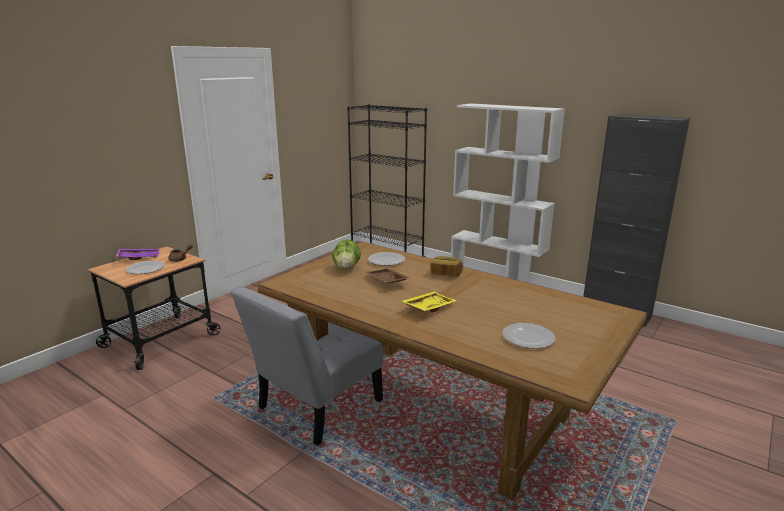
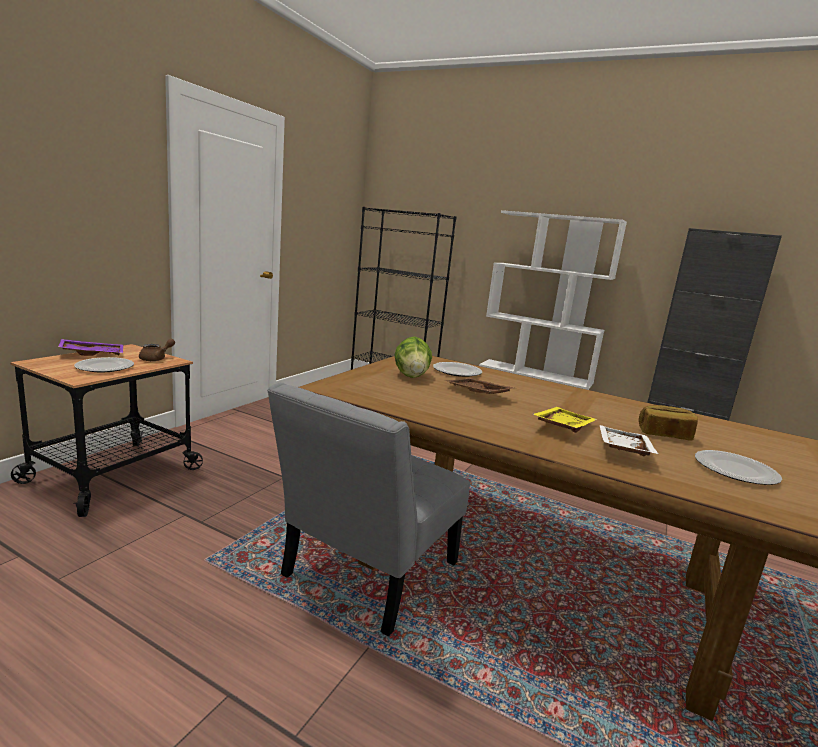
camera: 10 degrees left, 5 degrees down
(446, 274) = (546, 390): bread -> bread (664, 435)
(457, 324) = (621, 450): none -> white tray

